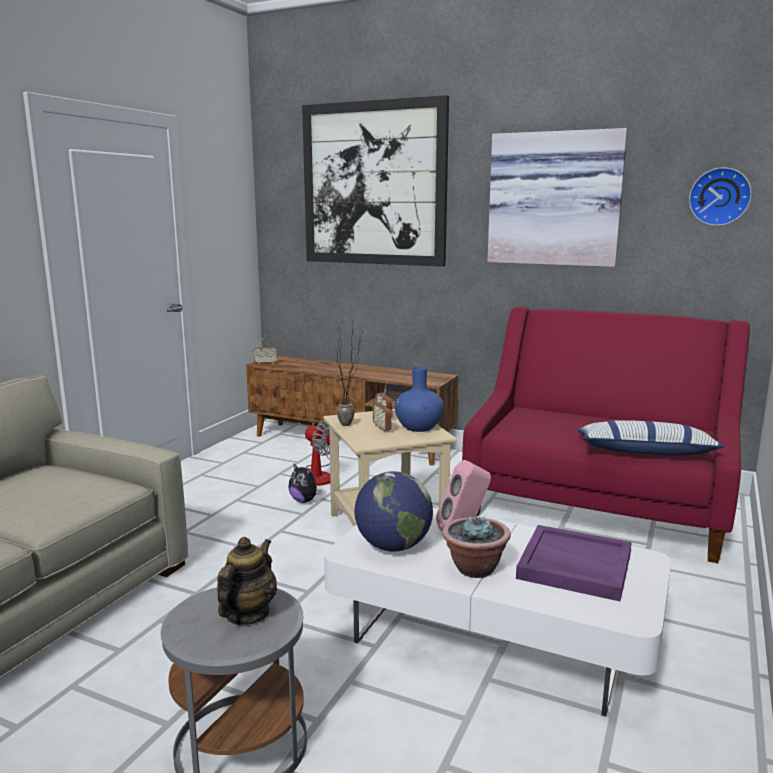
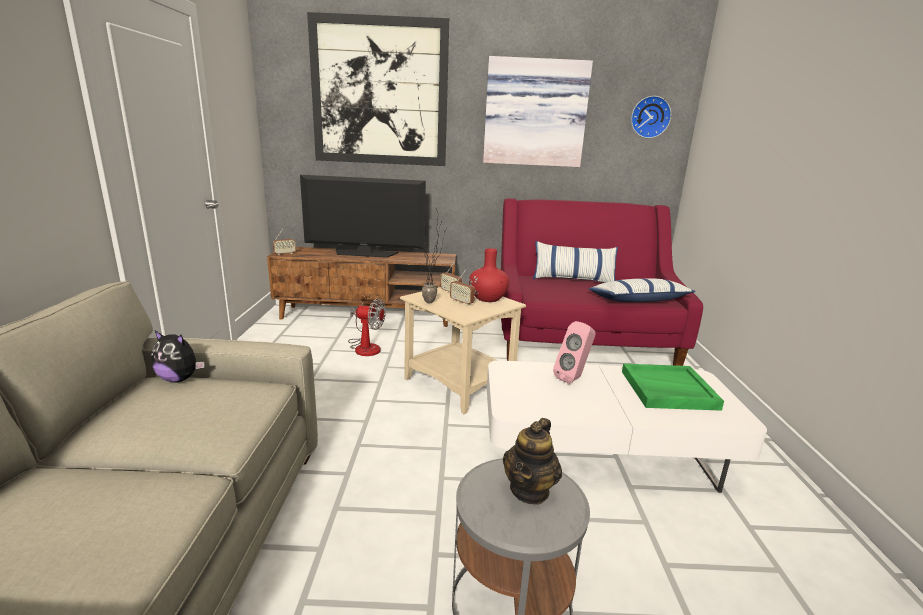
camera: 25 degrees left, 5 degrees up
(247, 614) = (530, 490): teapot -> teapot turned 150 degrees counterclockwise
(304, 501) = (372, 370): plush toy -> plush toy (179, 379)
(350, 368) = (365, 253): none -> television
(393, 546) = (538, 399): globe -> none
(418, 427) = (487, 298): blue vase -> red vase
(474, 568) = (612, 405): potted plant -> none
(573, 566) = (668, 390): purple tray -> green tray
(583, 418) = (573, 279): none -> pillow

